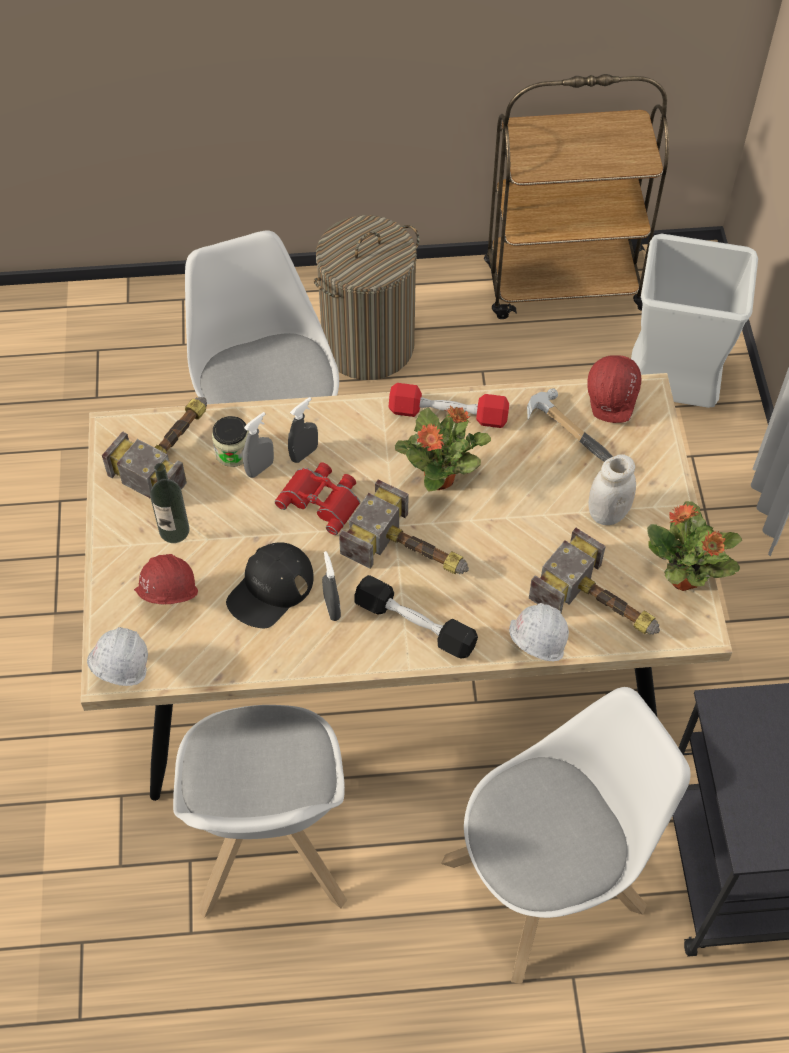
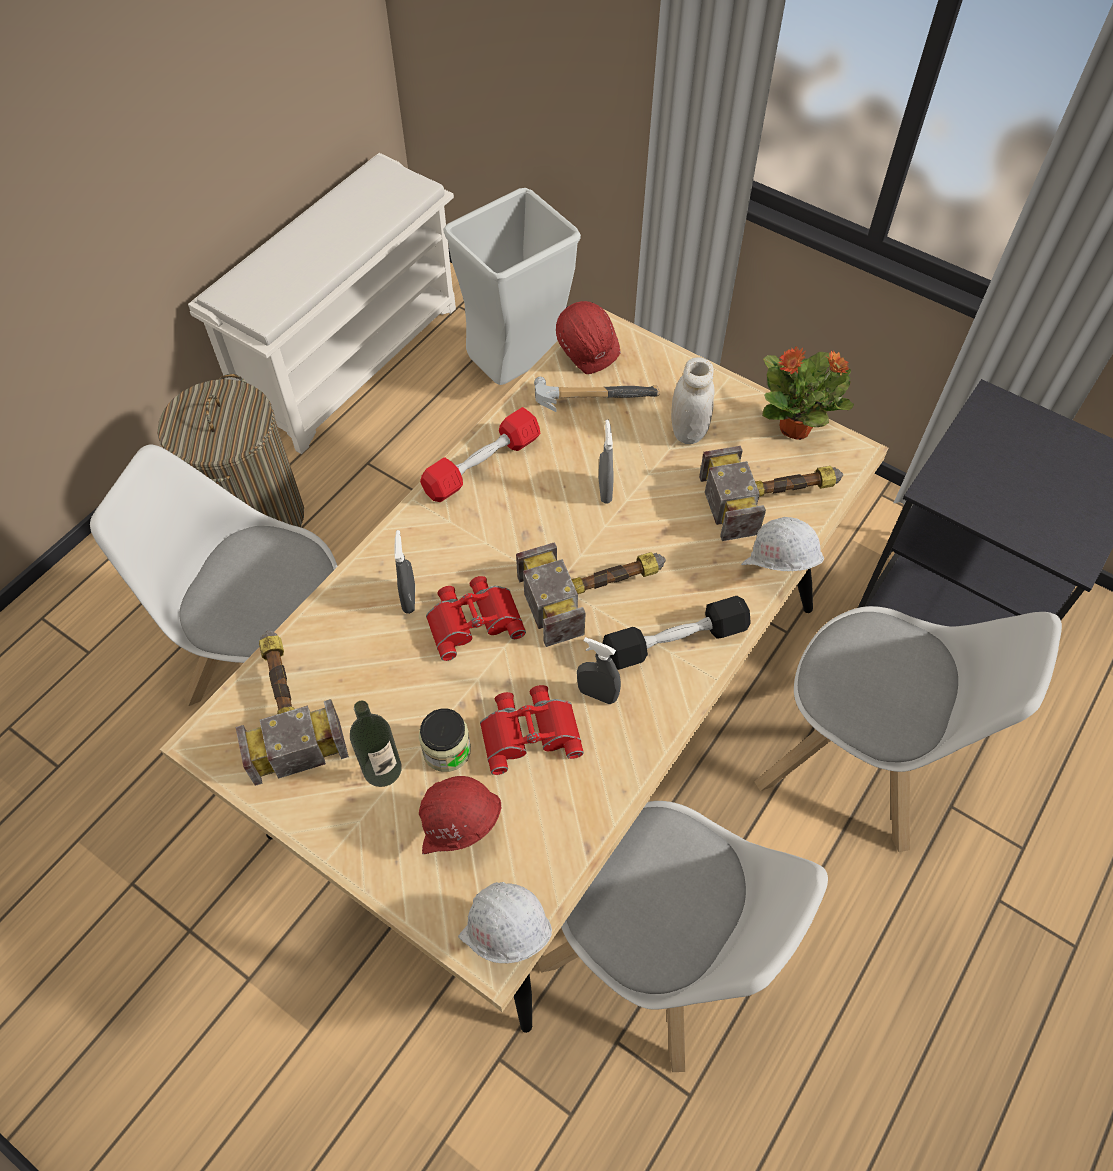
camera: 50 degrees left, 0 degrees up
(233, 452) = (346, 654): jar -> jar (446, 750)
(260, 468) = (388, 645): grey spray bottle -> grey spray bottle (605, 491)
(270, 589) = (529, 731): black cap -> red binoculars
(440, 477) = (541, 516): potted plant -> none
(549, 882) = (858, 761): chair -> chair turned 105 degrees clockwise
(562, 286) = (351, 358): brown cart -> white shoe rack

